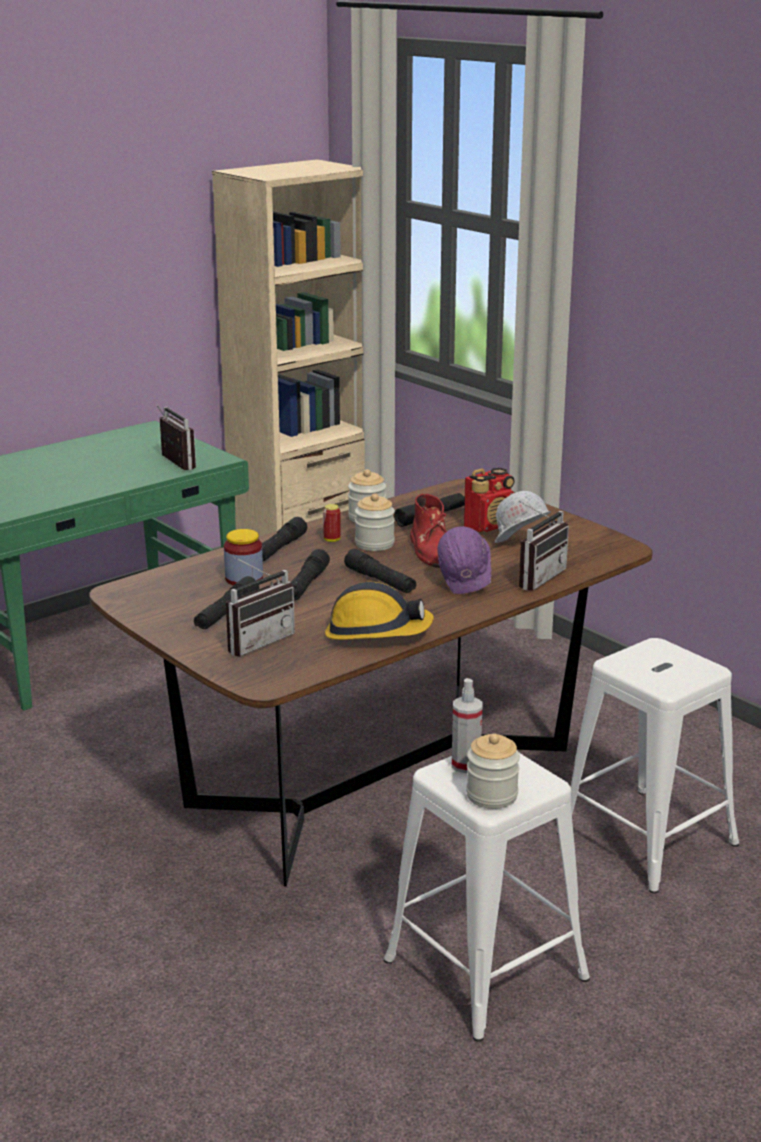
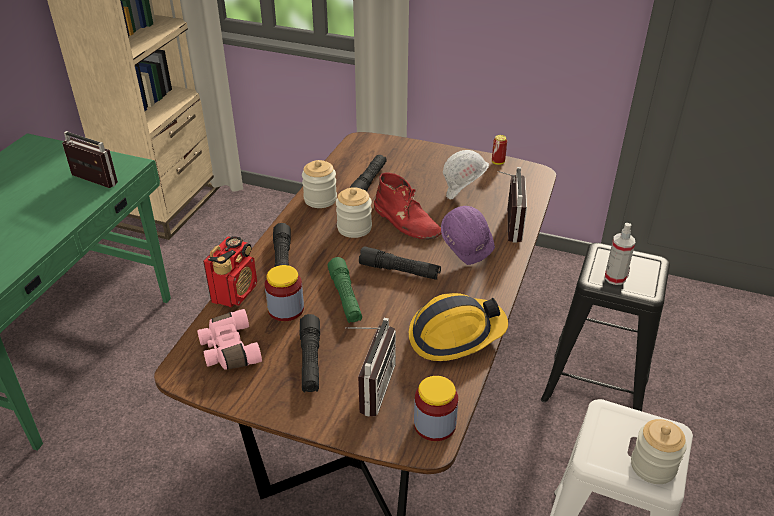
camera: 30 degrees left, 15 degrees up
(166, 590) = (228, 350): none -> pink binoculars
(284, 676) = (434, 424): none -> jar
(306, 585) = (345, 297): black flashlight -> green flashlight
(332, 540) = (316, 234): can -> can (498, 162)
(466, 765) = (603, 439): spray bottle -> spray bottle (615, 278)
(489, 525) = (420, 179): radio -> radio (235, 292)
(647, 839) = (597, 380): white stool -> black stool

